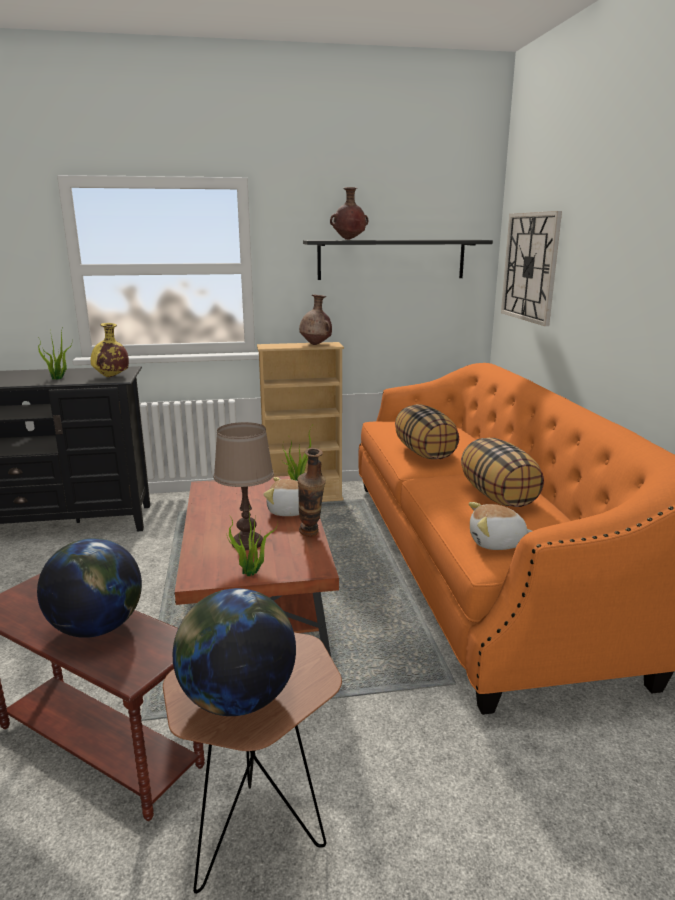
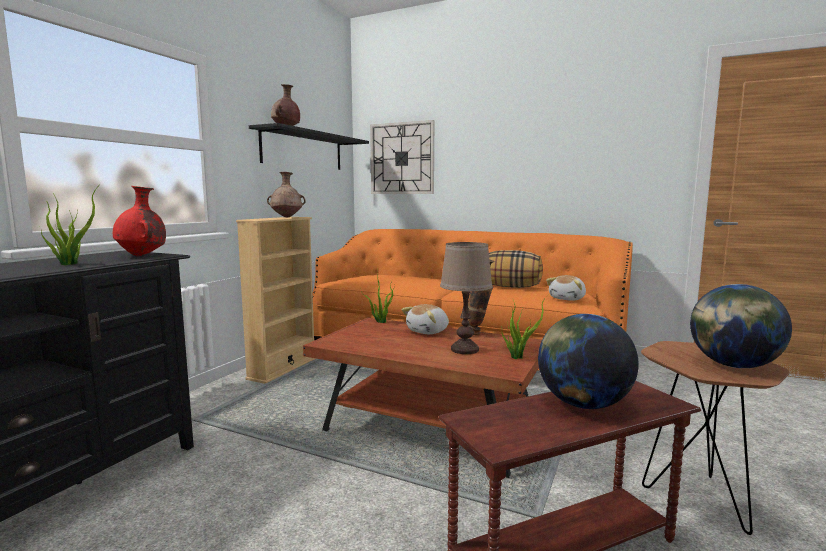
camera: 55 degrees left, 10 degrees down
(111, 377) = (142, 255): yellow vase -> red vase
(425, 453) = (418, 284): pillow -> none

